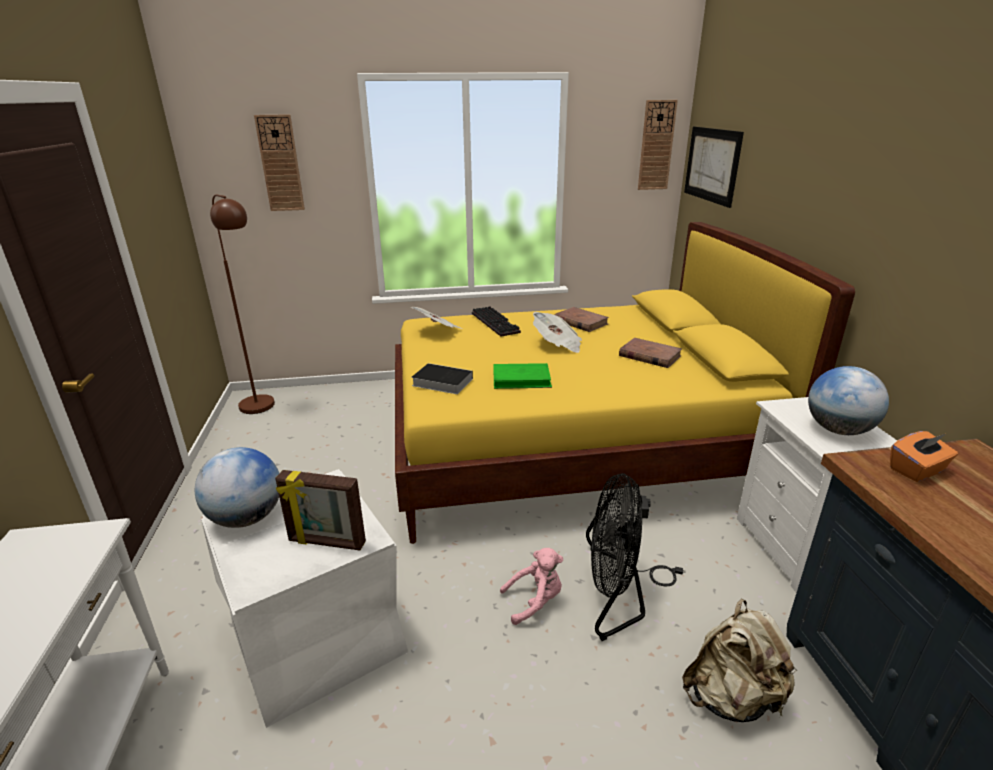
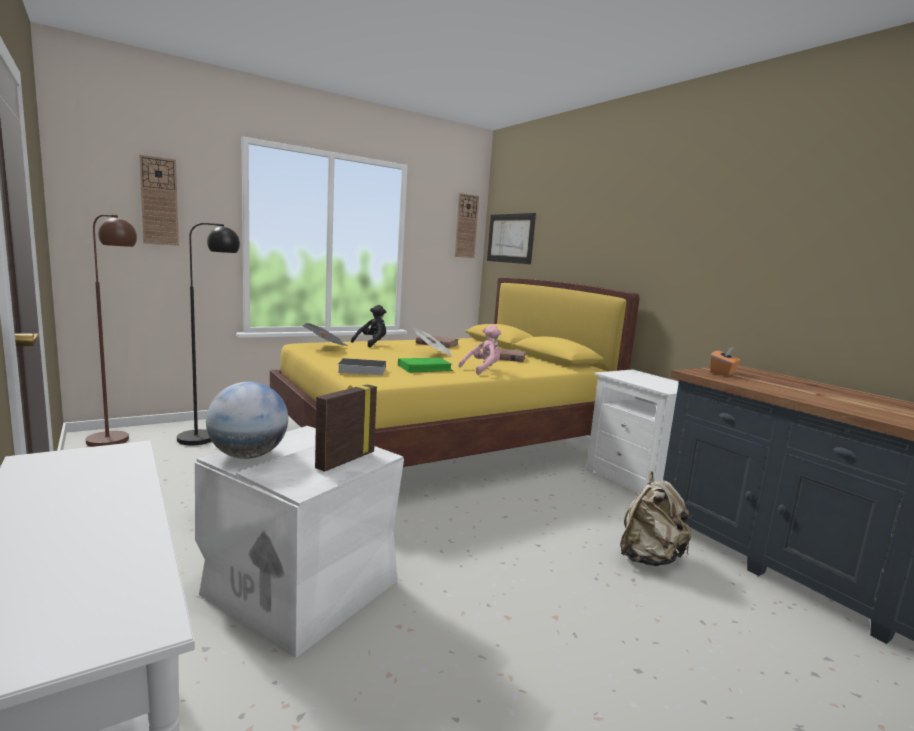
camera: 25 degrees left, 15 degrees down
(326, 543) = (345, 460): picture frame -> picture frame turned 135 degrees clockwise
(339, 411) = (208, 438): none -> black floor lamp
(497, 323) = (372, 344): keyboard -> black plush toy
(535, 601) = (480, 533): pink plush toy -> pink plush toy (482, 369)
(621, 588) = (537, 516): black fan -> none
(838, 430) = (652, 380): globe -> none

